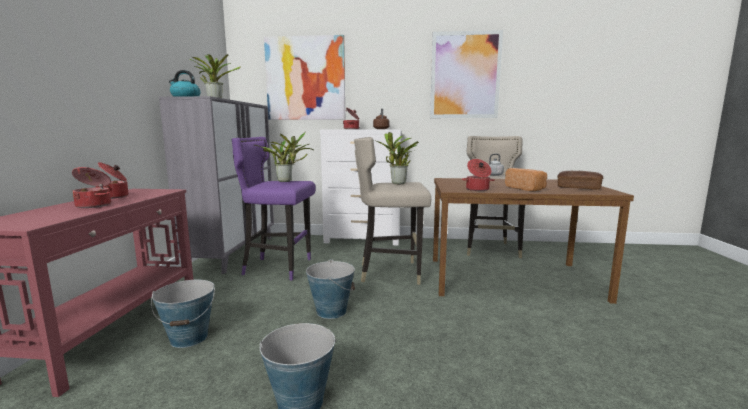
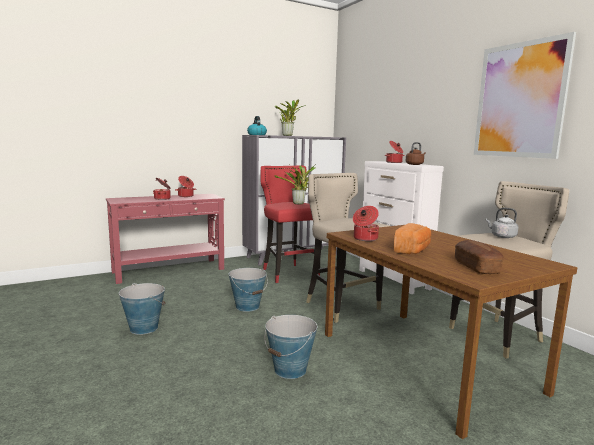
camera: 55 degrees right, 0 degrees up
(189, 338) = (178, 286): bucket -> bucket (290, 370)
(279, 268) = (289, 273): purple stool -> red stool
(305, 78) = (377, 111): picture -> none
(397, 183) = (349, 221): potted plant -> none

